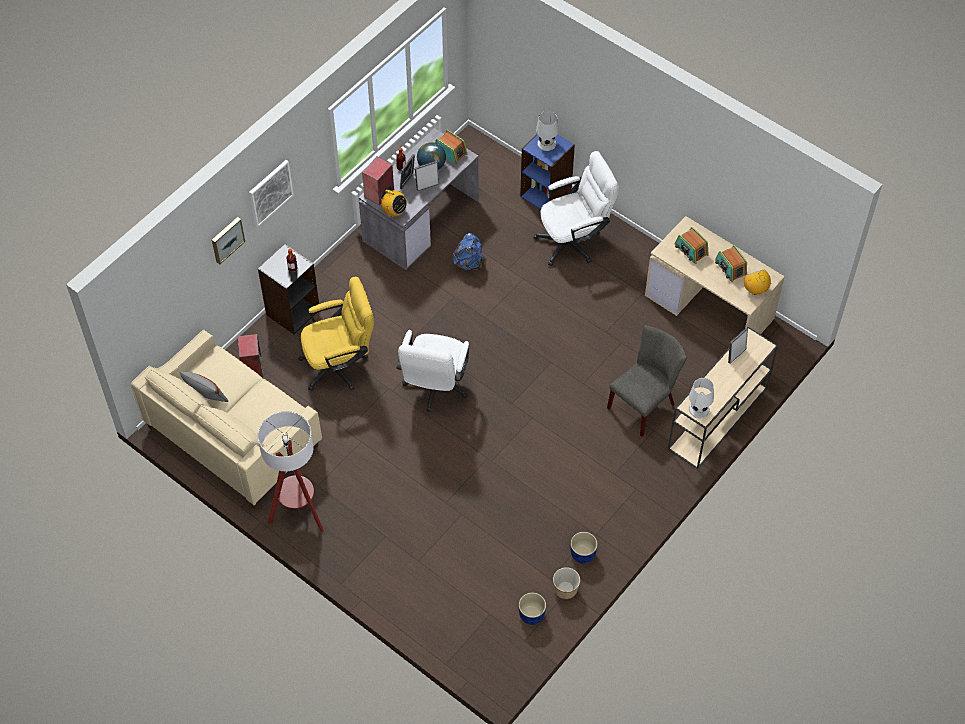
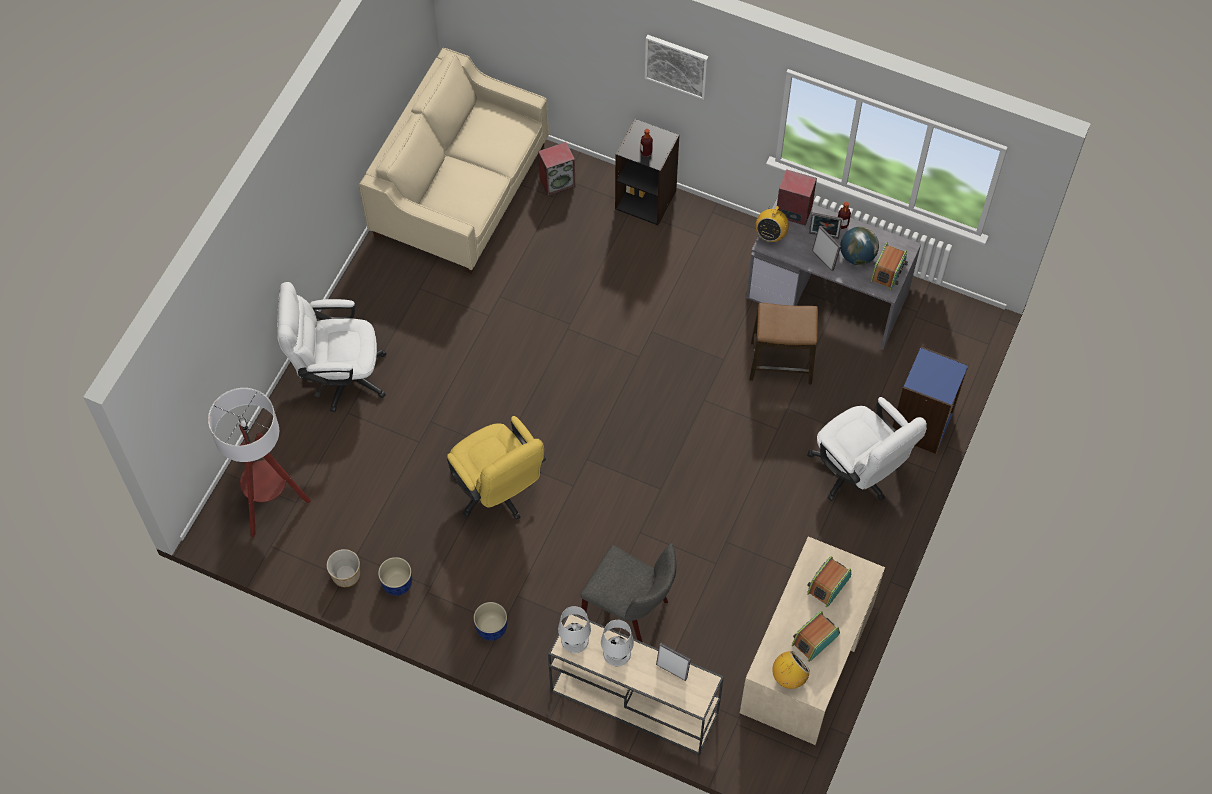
camera: 75 degrees right, 5 degrees up
(206, 398) = (465, 132): grey pillow -> none
(227, 239) = (604, 49): picture -> none
(299, 513) = (380, 280): floor lamp -> floor lamp (271, 504)
(340, 365) = (587, 267): yellow office chair -> yellow office chair (498, 492)
(435, 388) = (584, 371): white office chair -> white office chair (338, 376)
(469, 263) = (781, 363): blue backpack -> stool
(532, 615) = (304, 546): blue planter -> blue planter (491, 628)
(546, 143) = (939, 372): white table lamp -> white table lamp (616, 652)

